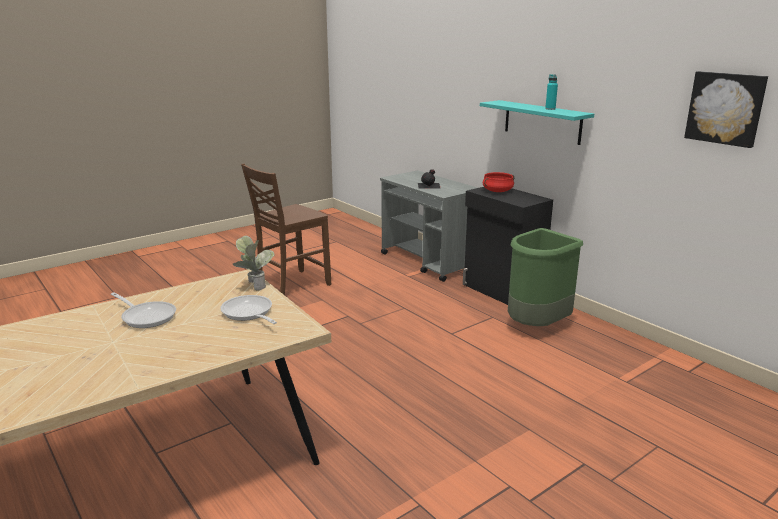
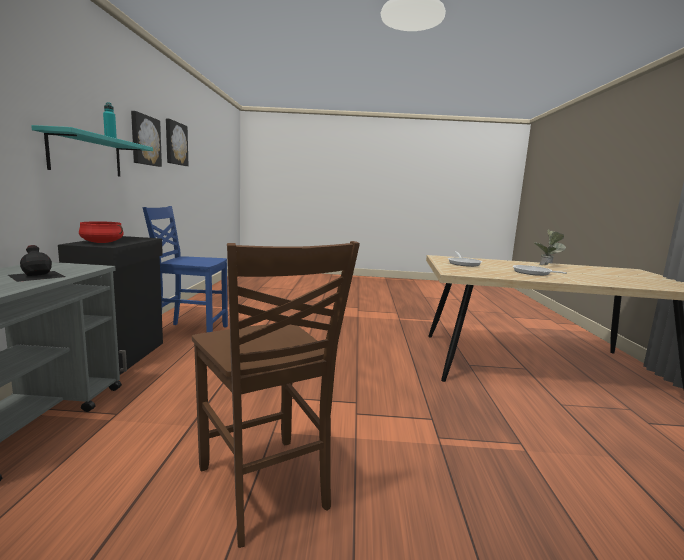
camera: 140 degrees left, 10 degrees down
(254, 286) = (448, 268): potted plant -> potted plant (547, 266)
(291, 285) = (264, 488): brown chair -> brown chair turned 60 degrees clockwise
(536, 326) = (191, 332): green trash can -> blue chair
(636, 106) = (144, 140): none -> picture

